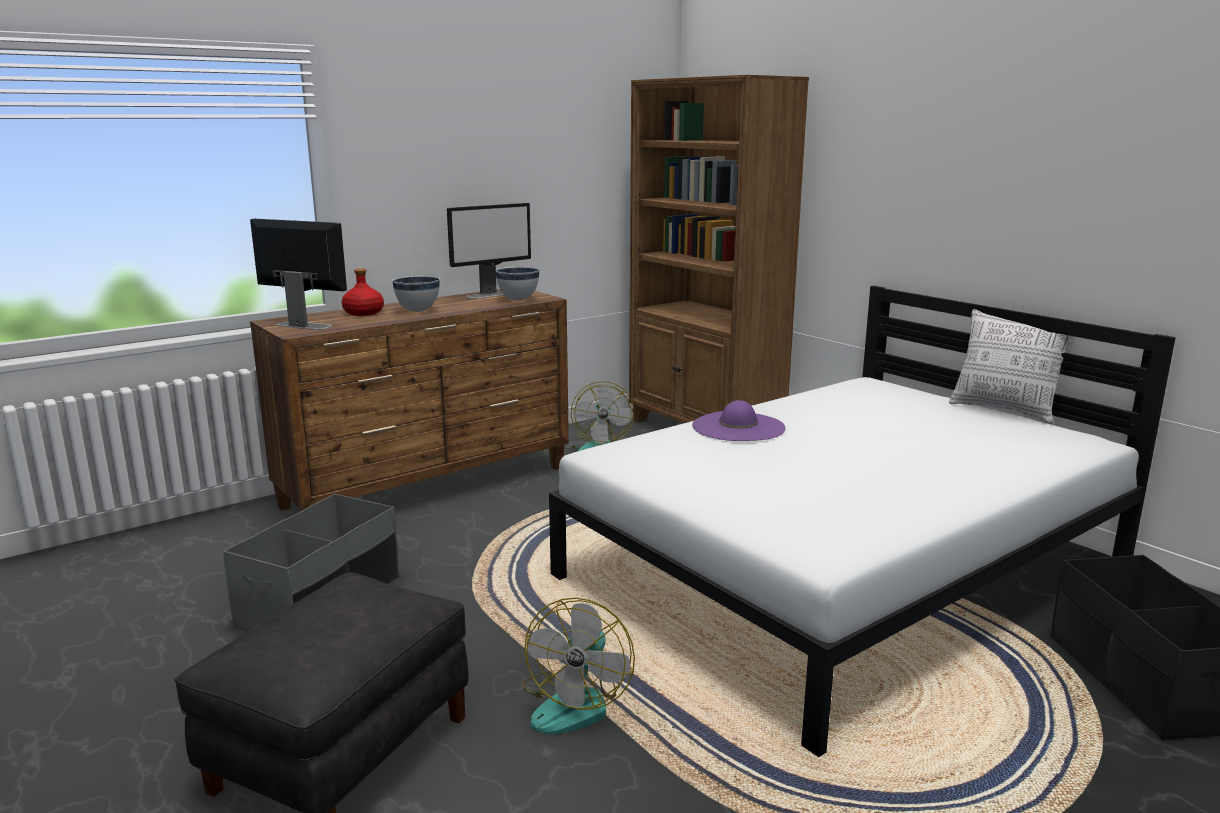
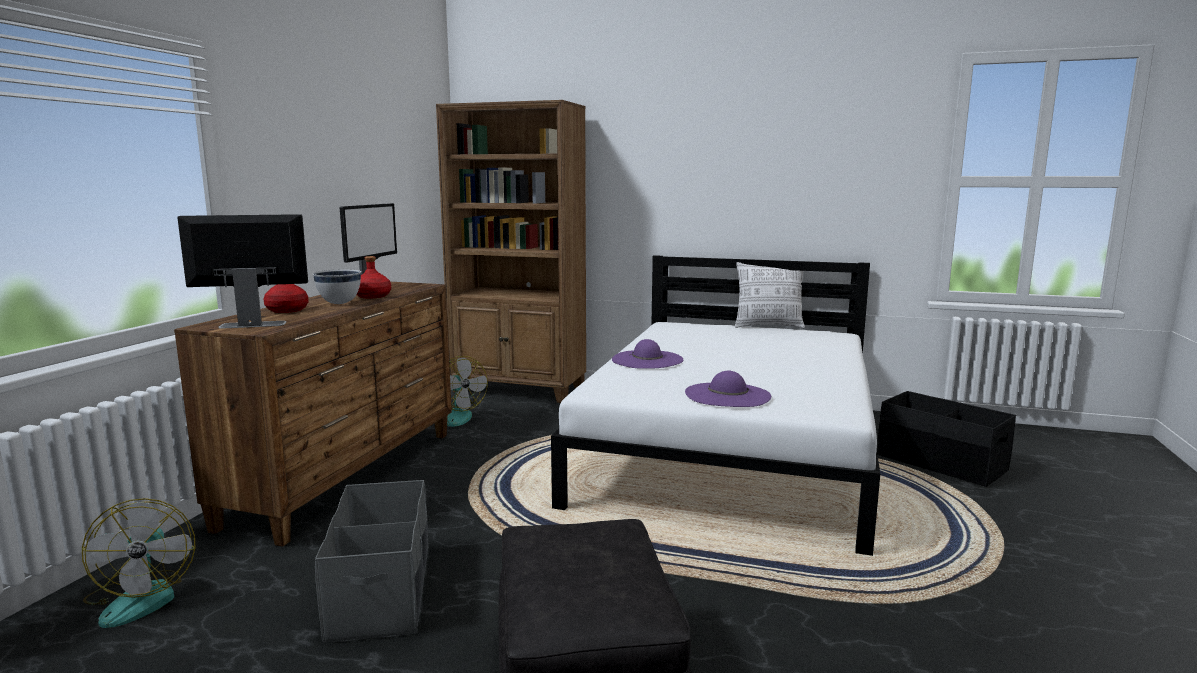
camera: 35 degrees left, 5 degrees down
(465, 306) = (373, 296): none -> red bottle
(518, 300) = (407, 288): white bowl -> none
(576, 702) = (697, 583): fan -> fan (142, 597)
(735, 493) = (727, 395): none -> purple hat

